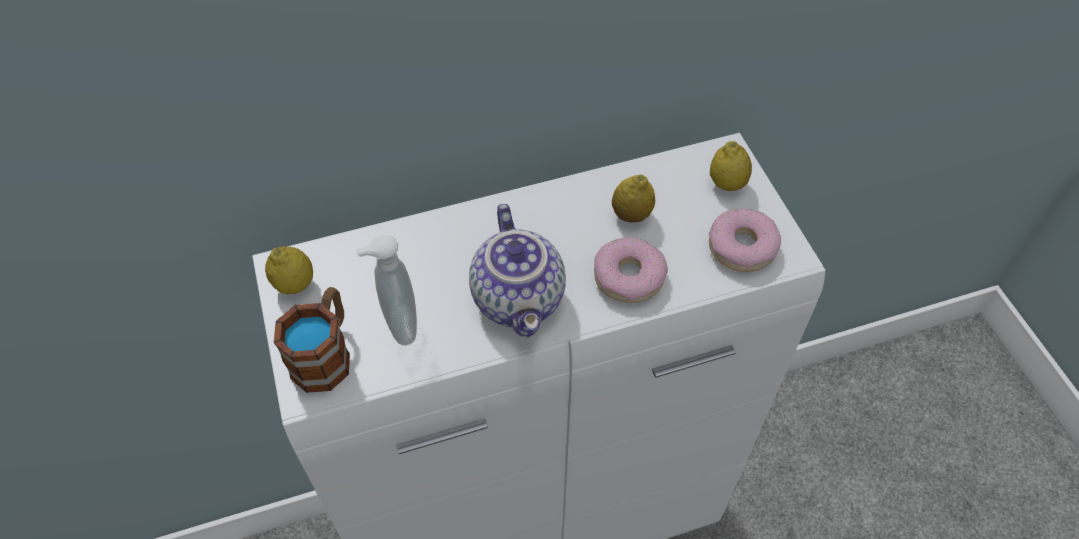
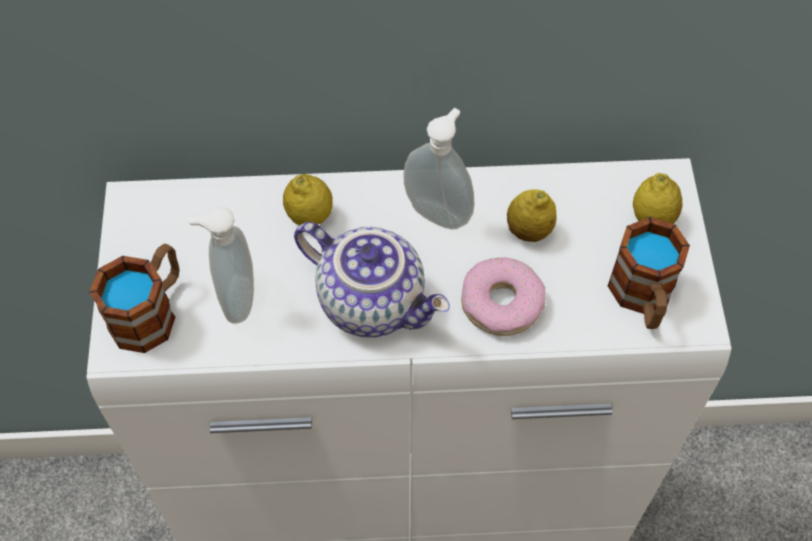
camera: 15 degrees right, 5 degrees up
(295, 284) = (141, 226): lemon -> lemon (310, 216)
(521, 300) = (374, 301): teapot -> teapot turned 60 degrees counterclockwise
(552, 216) = (439, 211): none -> soap dispenser
(741, 247) = (642, 298): donut -> mug

